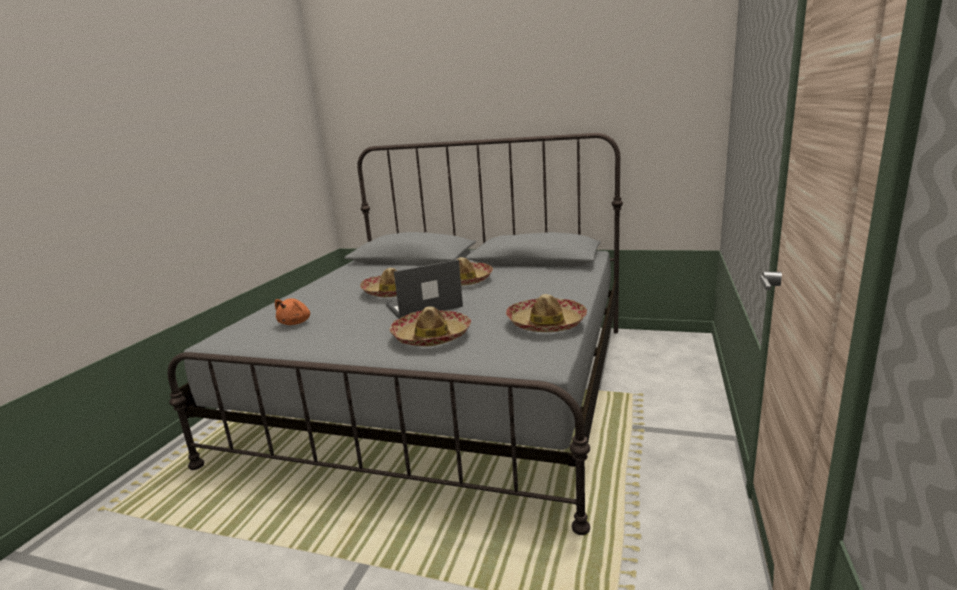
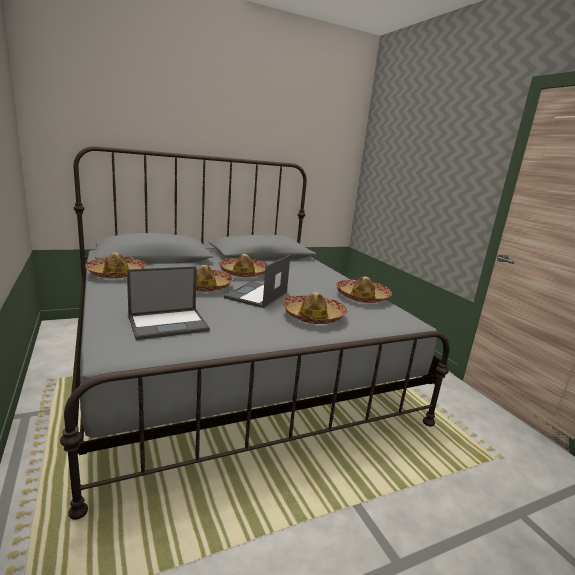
camera: 45 degrees left, 0 degrees up
(296, 323) = (169, 323): orange plush toy -> laptop
(347, 273) = (116, 273): none -> hat

